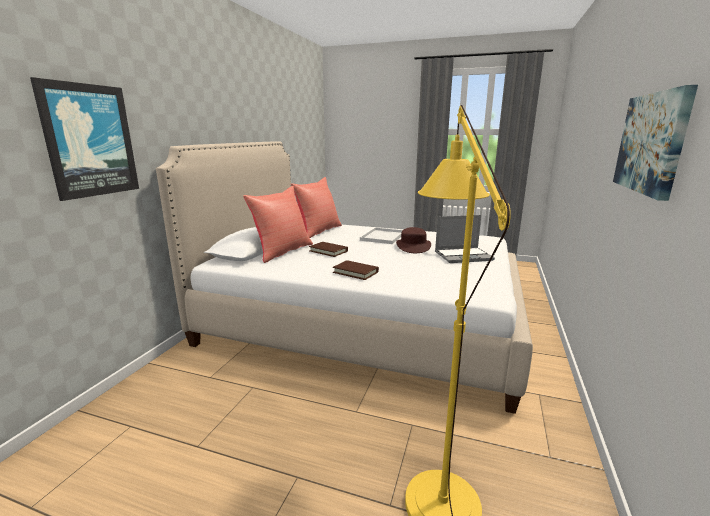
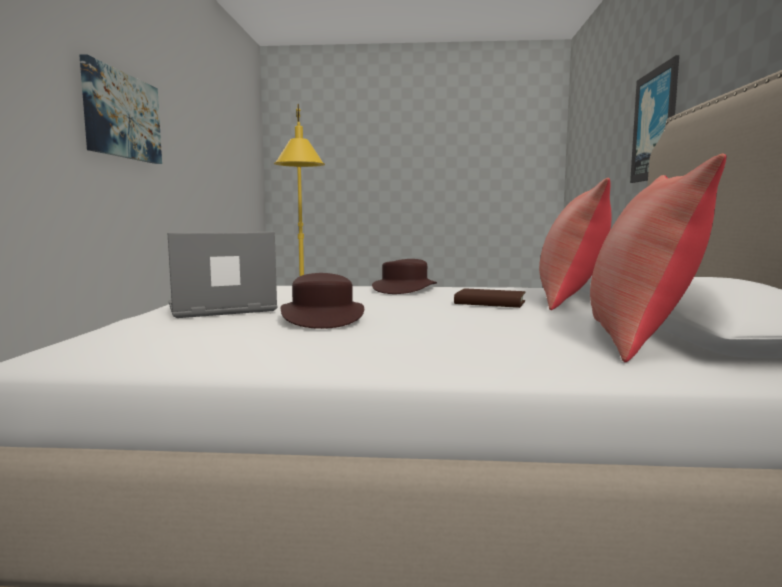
camera: 165 degrees right, 10 degrees down
(355, 272) = (404, 289): brown book -> brown hat
(382, 236) = (415, 334): white tray -> none

